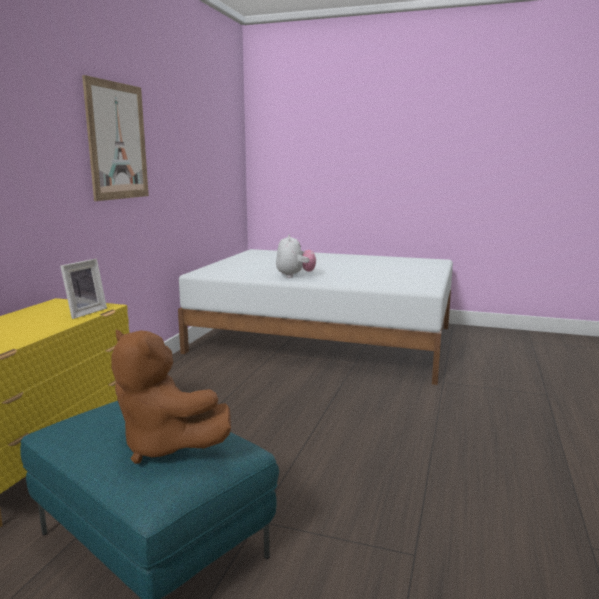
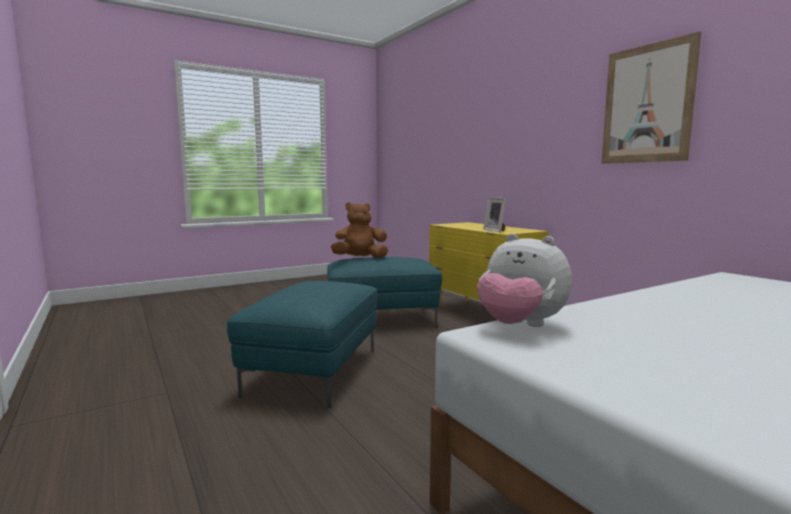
camera: 130 degrees right, 5 degrees down
(295, 276) = (682, 301): plush toy -> plush toy (520, 326)
(398, 490) = (312, 371): none -> turquoise ottoman

